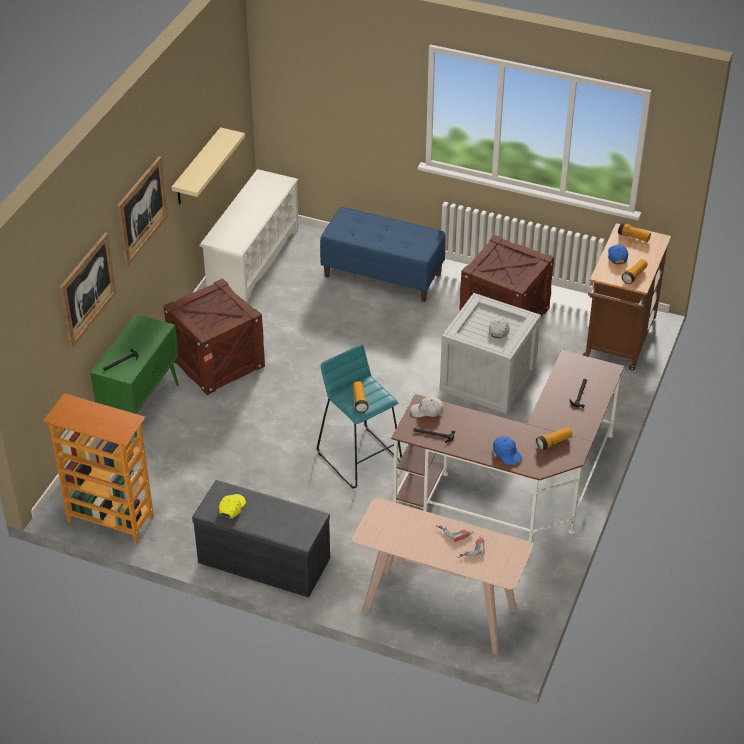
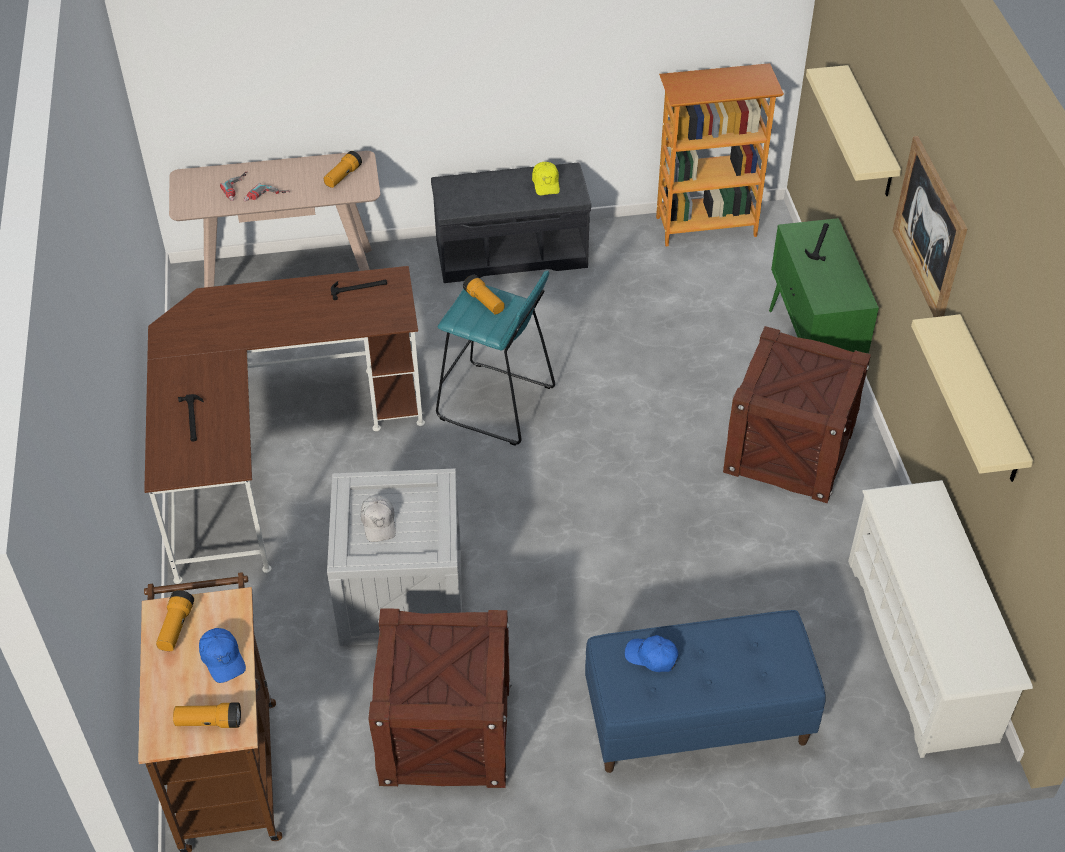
camera: 150 degrees right, 5 degrees up
(87, 289) = (870, 134): picture -> beige shelf
(427, 411) = (386, 313): white cap -> none
(507, 453) = (253, 301): blue cap -> blue cap (652, 657)
(553, 442) = (198, 337): flashlight -> flashlight (343, 176)

